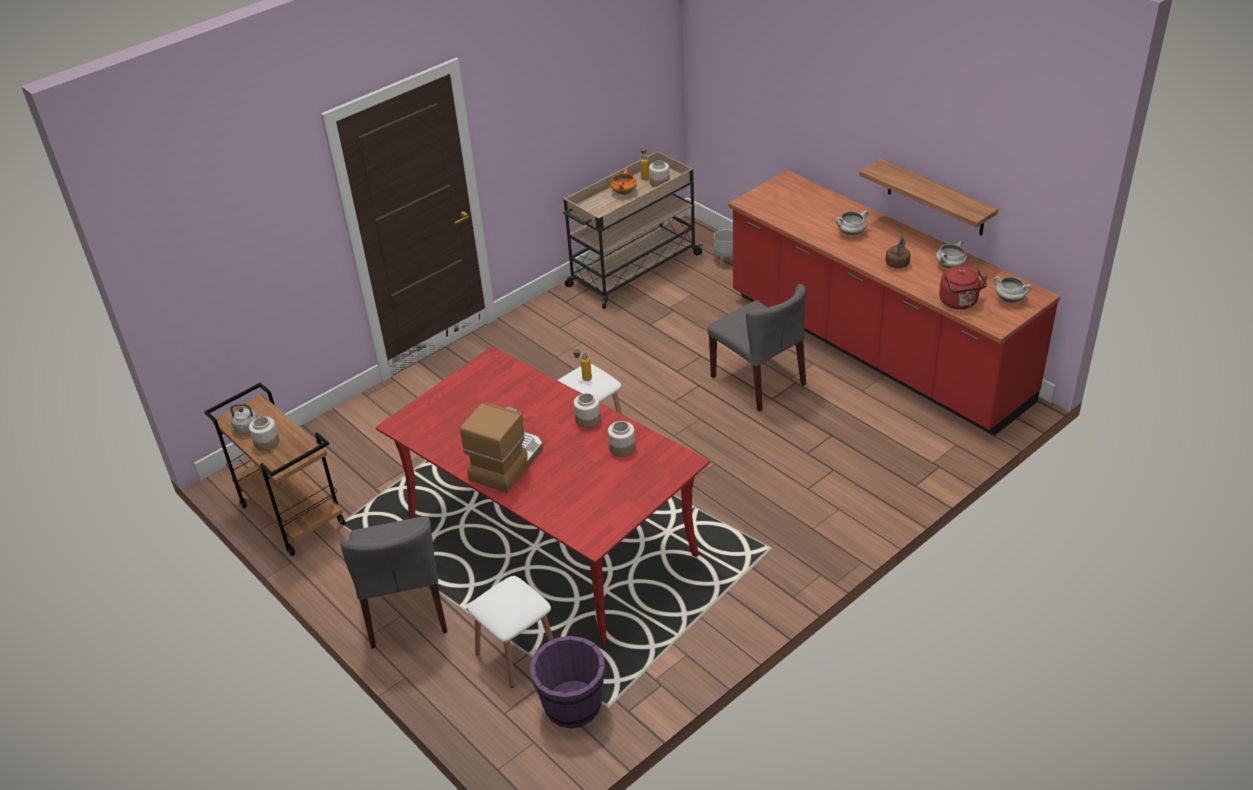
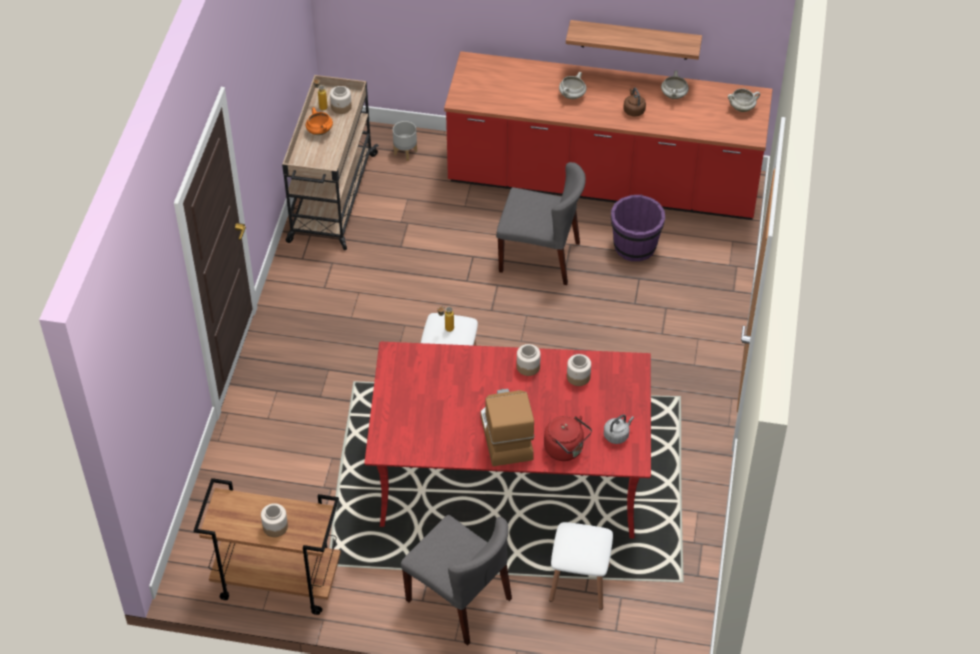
camera: 40 degrees left, 10 degrees up
(248, 428) = (243, 523): grey kettle -> grey kettle (617, 435)
(572, 706) = (657, 596): purple bucket -> purple bucket (635, 247)
(959, 303) = (710, 127): red kettle -> red kettle (566, 449)

